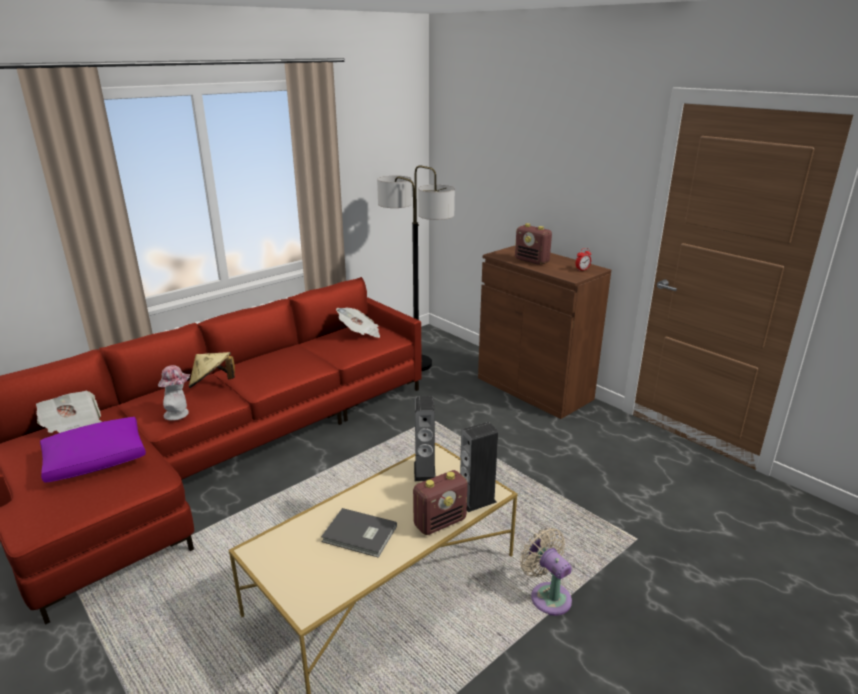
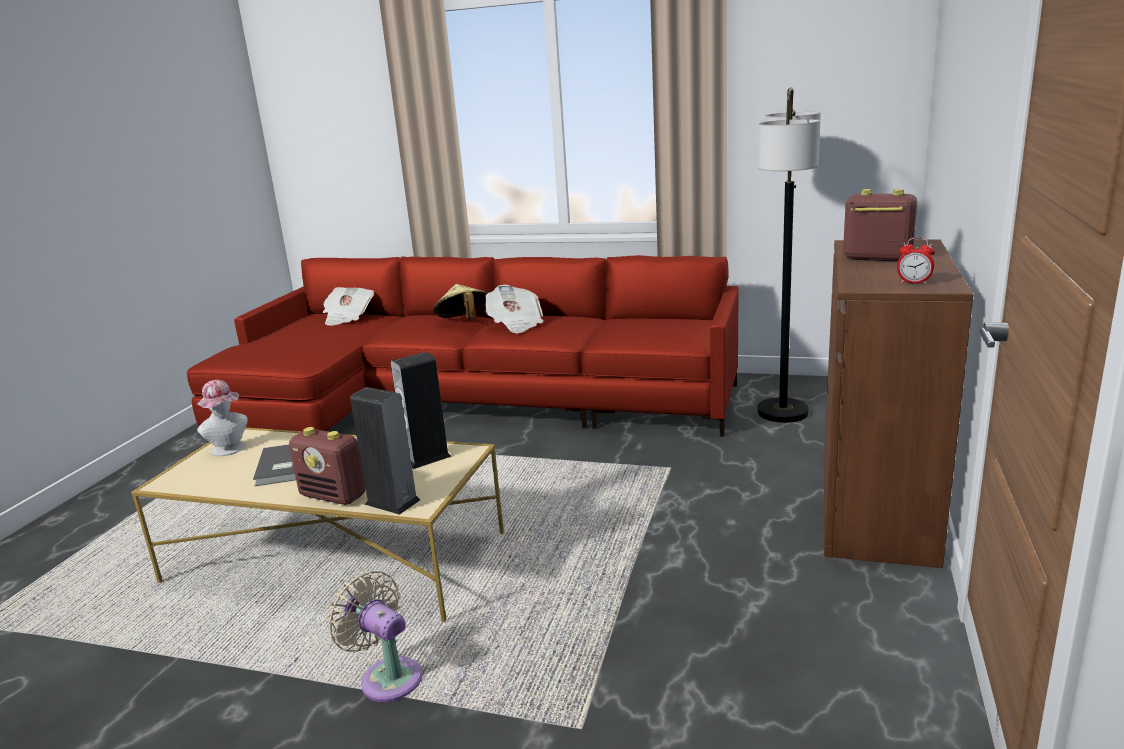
camera: 60 degrees right, 5 degrees down
(97, 459) = (309, 340): purple pillow -> none
(179, 413) = (399, 331): hat -> hat (229, 450)
(360, 333) = (663, 325): newspaper -> newspaper (515, 324)
(532, 261) = (876, 258): radio -> radio turned 105 degrees clockwise
(547, 595) = (387, 677): beige fan -> beige fan turned 75 degrees counterclockwise

